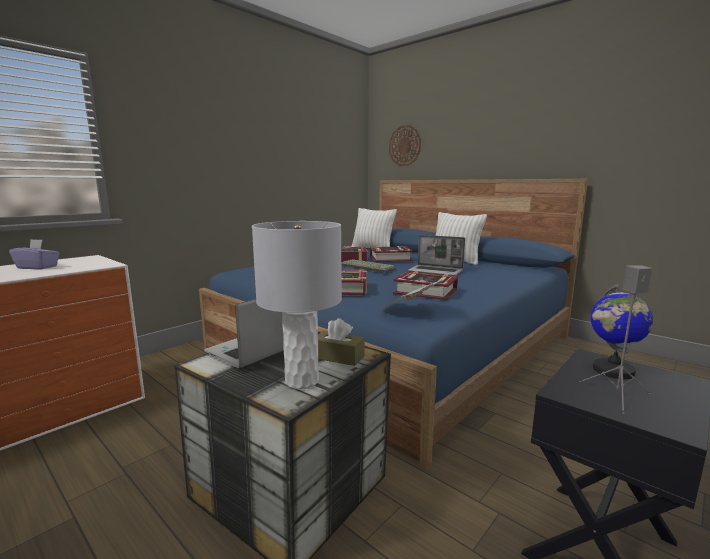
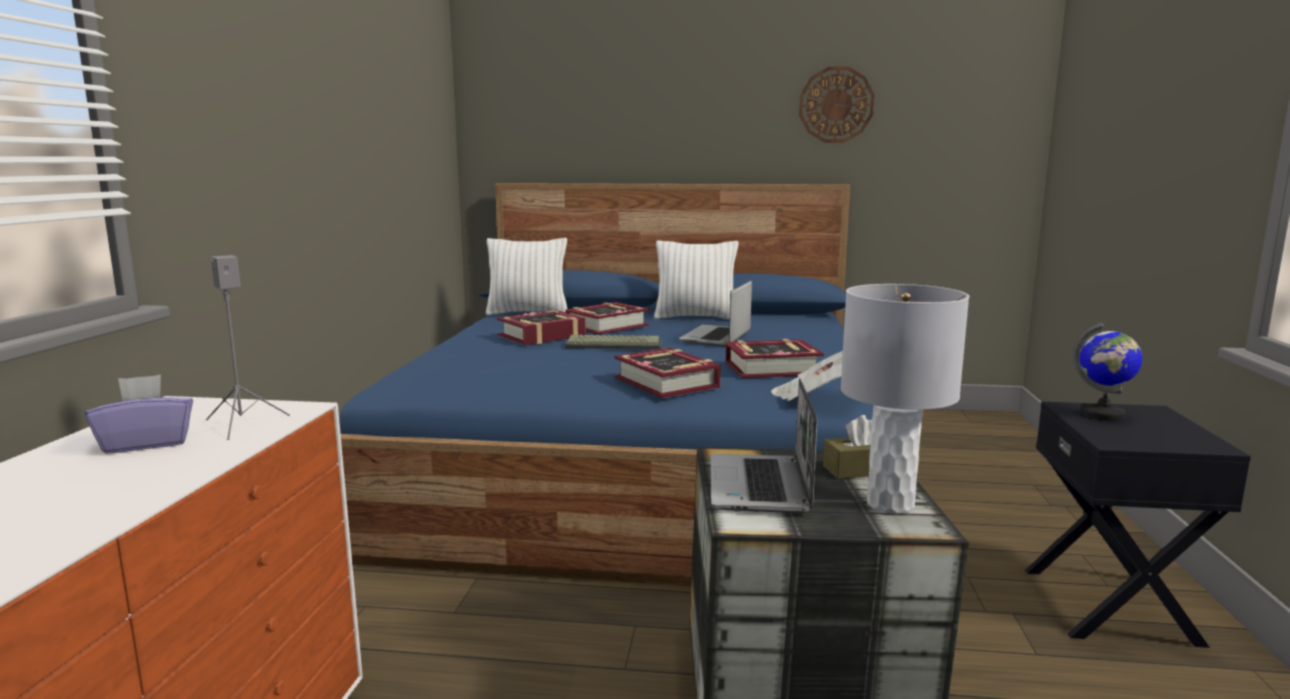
camera: 35 degrees left, 0 degrees up
(405, 146) = (541, 121): wall clock -> wall clock (836, 105)
(436, 271) = (716, 337): laptop -> laptop turned 120 degrees clockwise
(617, 396) = (1144, 434): grey speaker -> grey speaker (242, 424)

